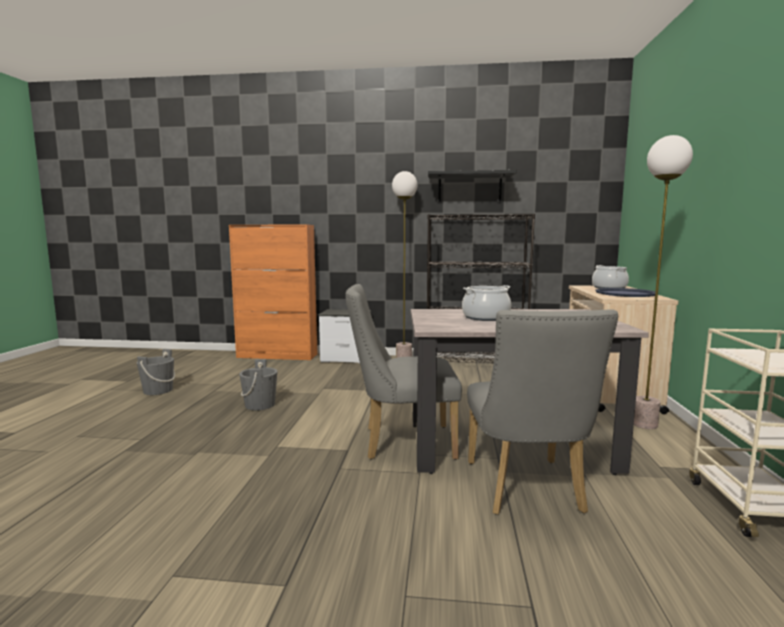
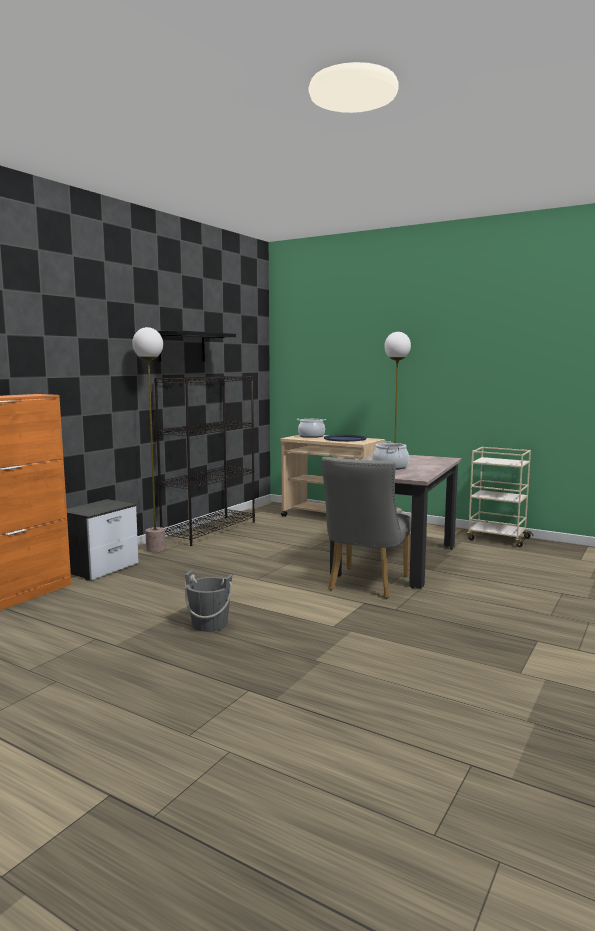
camera: 65 degrees left, 0 degrees up
(158, 390) = (52, 682): grey bucket -> none
(526, 491) = (460, 570): grey chair -> none

